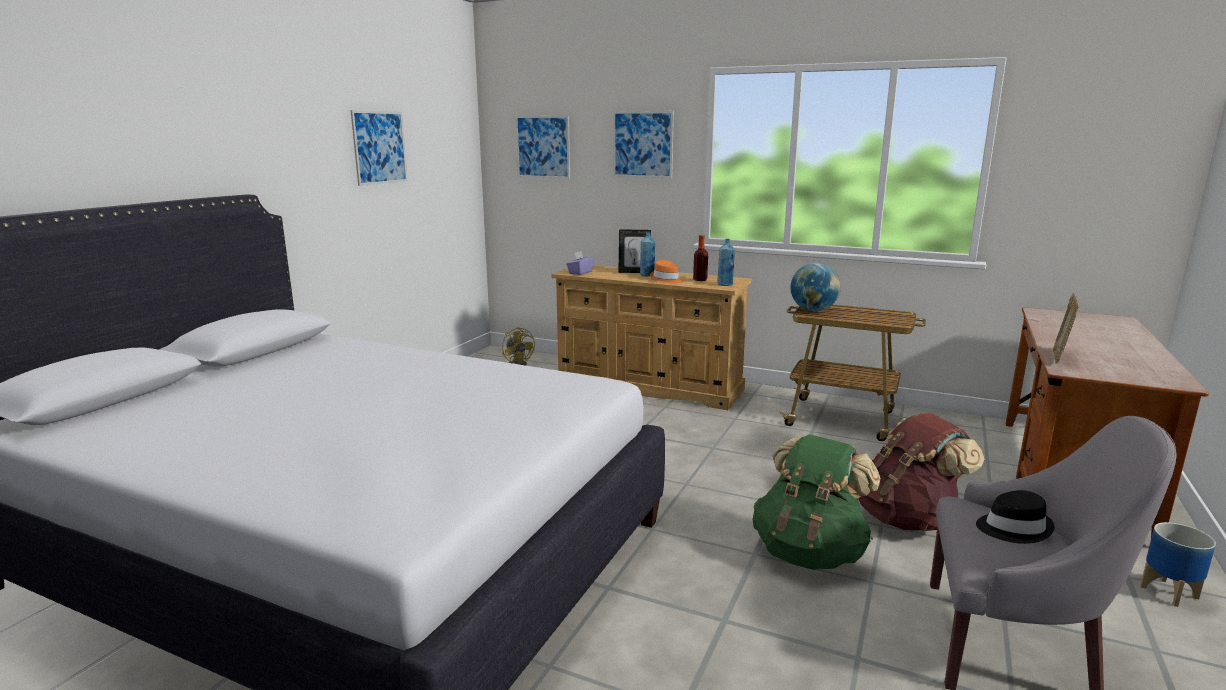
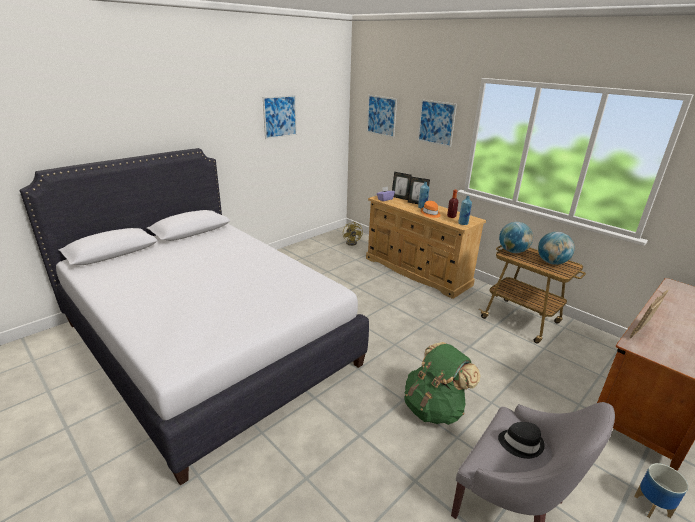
camera: 20 degrees right, 10 degrees up
(601, 269) = (400, 198): none -> picture frame
(873, 315) = (551, 262): none -> globe
(908, 519) = (511, 403): brown backpack -> none

